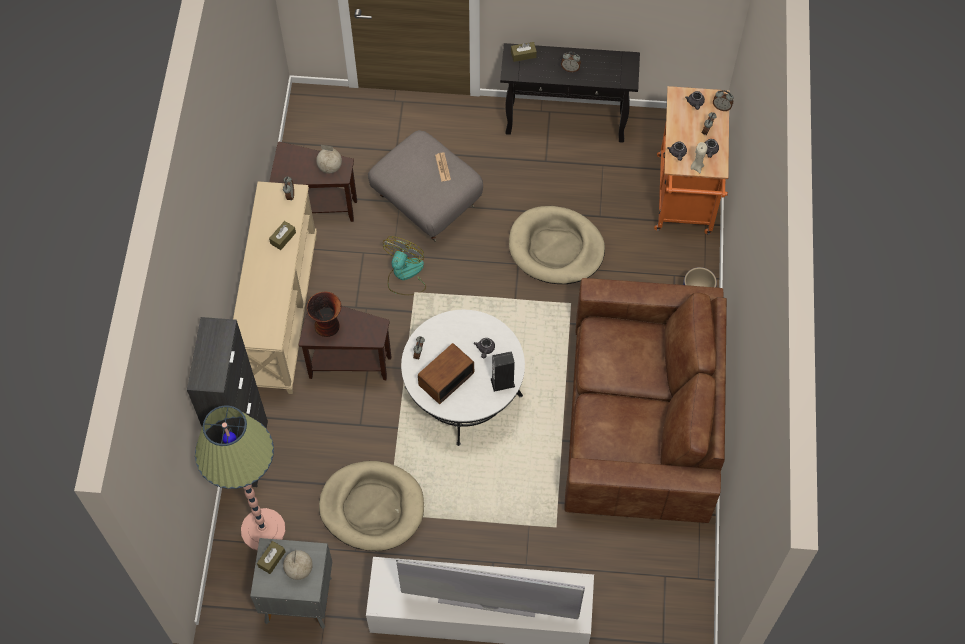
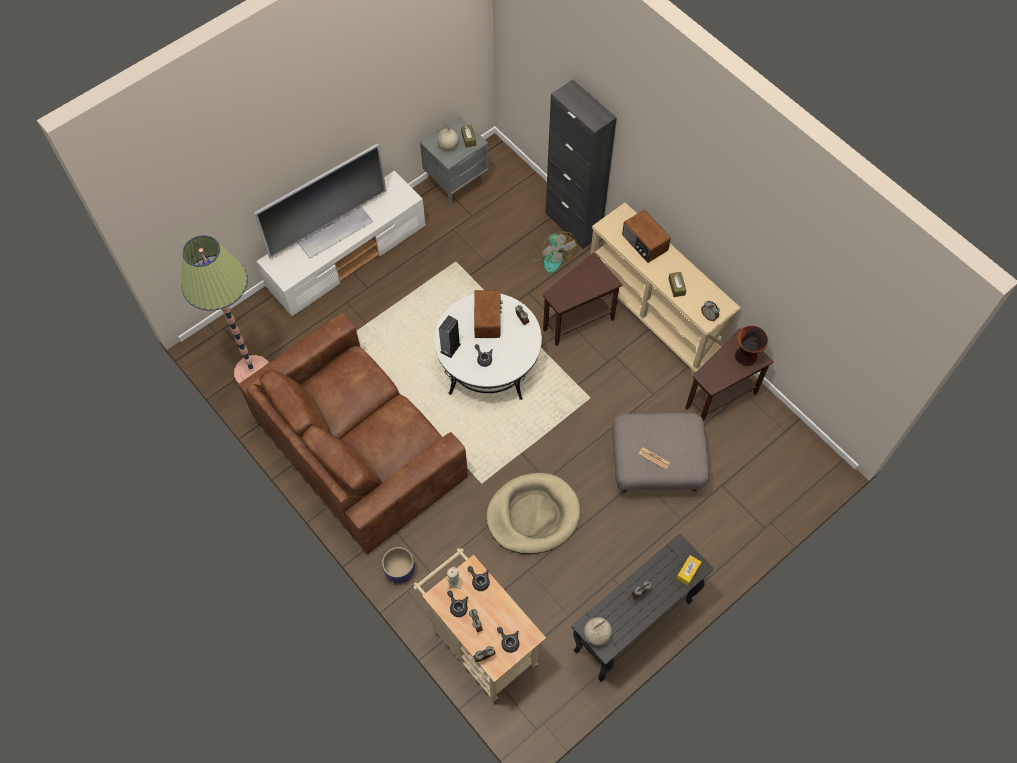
camera: 135 degrees right, 0 degrees up
(260, 295) = (644, 243): none -> radio
(263, 529) = (515, 197): floor lamp -> floor lamp (252, 372)
(328, 325) = (590, 277): vase -> vase (745, 357)
(330, 167) = (718, 374): globe -> globe (597, 635)
(372, 507) = (468, 257): beige dog bed -> none
(405, 275) = (609, 404): fan -> fan (550, 256)
(523, 55) = (688, 572): brown tissue box -> yellow tissue box
(684, 200) = (480, 643): orange cart -> beige cart

